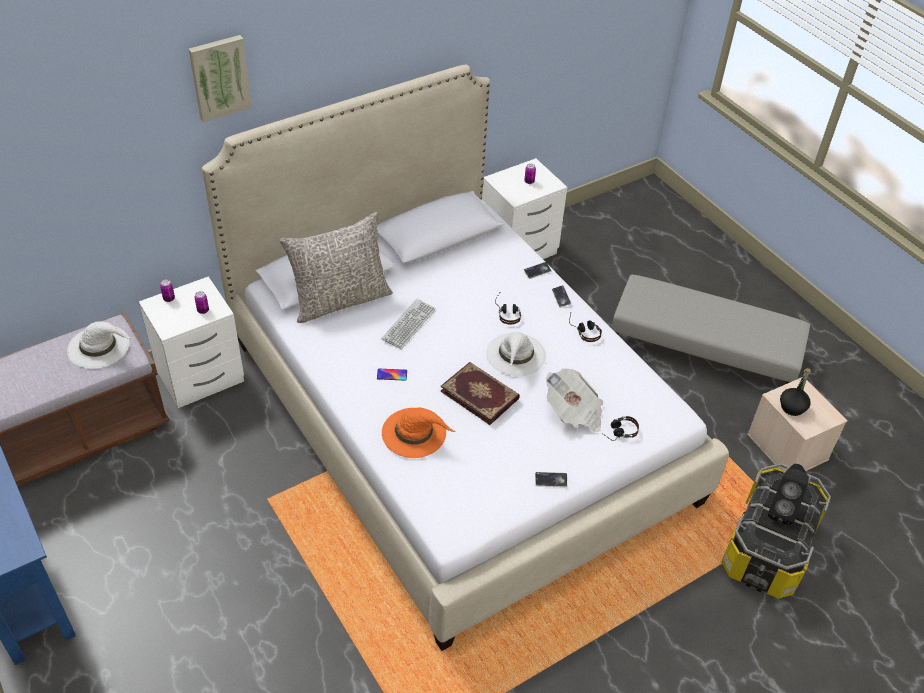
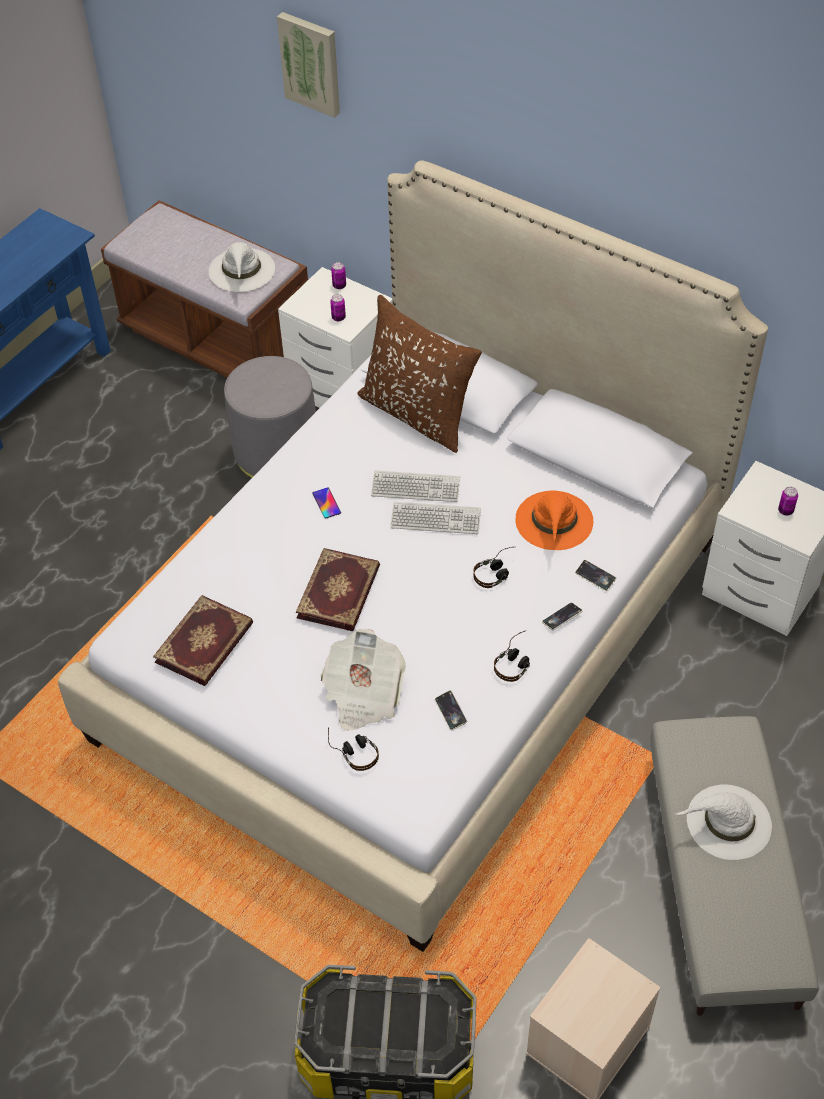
camera: 70 degrees right, 5 degrees up
(219, 77) = (440, 92): picture -> picture (311, 63)
(233, 437) = (276, 452): none -> grey ottoman
(340, 300) = (418, 414): grey pillow -> brown pillow
(415, 432) = (249, 555): orange hat -> orange hat (554, 521)
(444, 324) = (435, 519): none -> keyboard
(485, 483) = (205, 643): none -> book
(516, 355) = (426, 605): white hat -> white hat (727, 822)
(551, 481) = (242, 705): phone -> phone (450, 712)
(781, 510) = (393, 1016): black speaker -> none
(792, 407) = (584, 984): black bottle -> none

